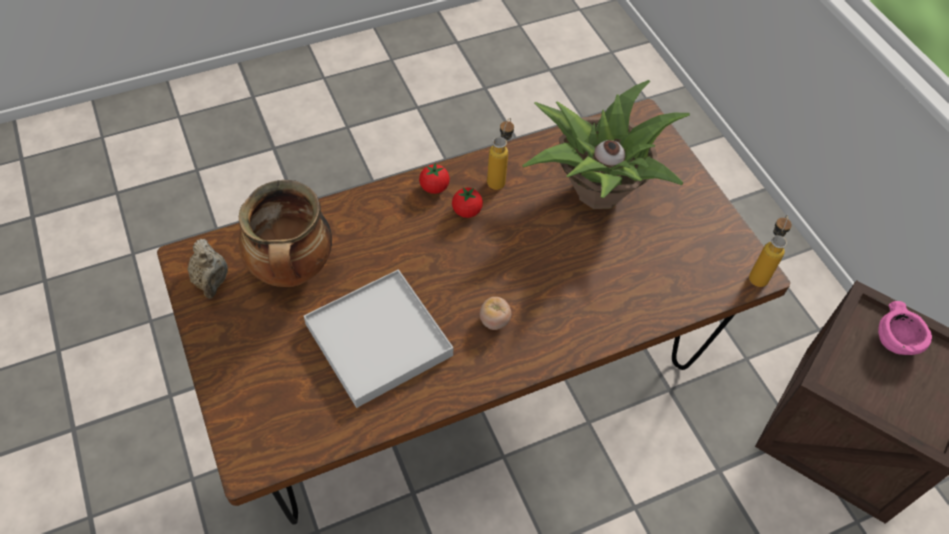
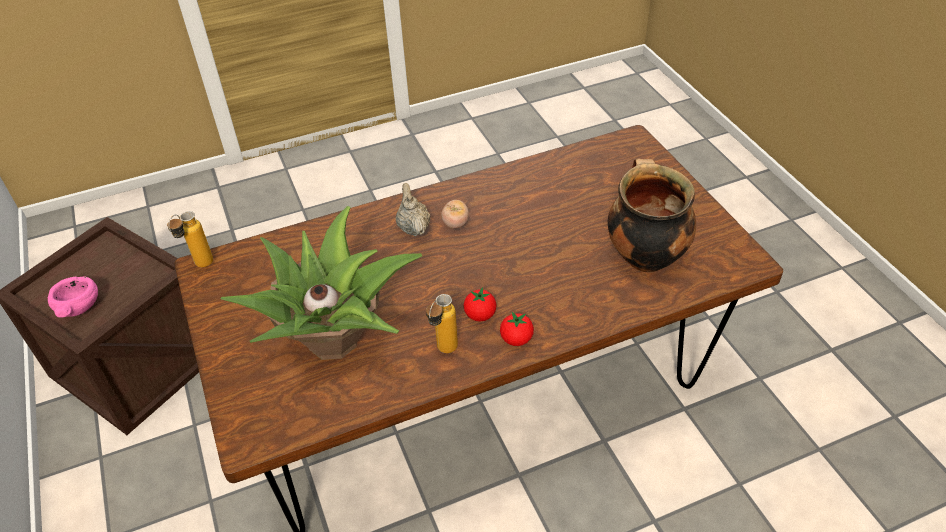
camera: 175 degrees left, 10 degrees down
(211, 281) = (716, 245): beige teapot -> beige teapot (413, 227)
(378, 339) = (554, 208): white tray -> none

